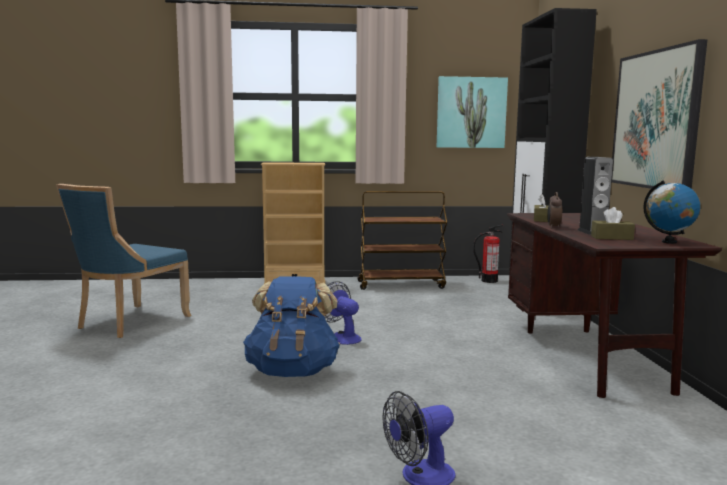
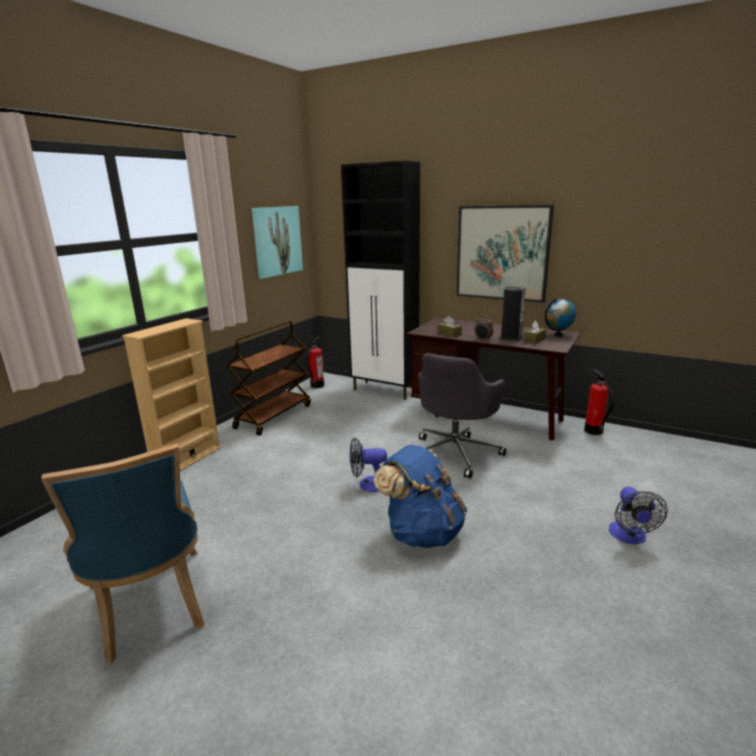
camera: 55 degrees left, 10 degrees up
(462, 356) = (455, 453): none -> grey office chair
(693, 420) = (593, 431): none -> fire extinguisher

